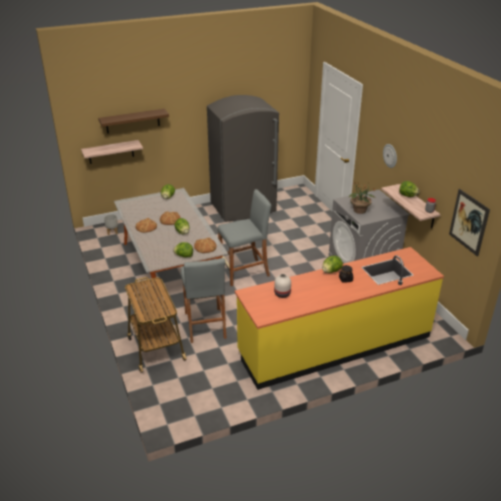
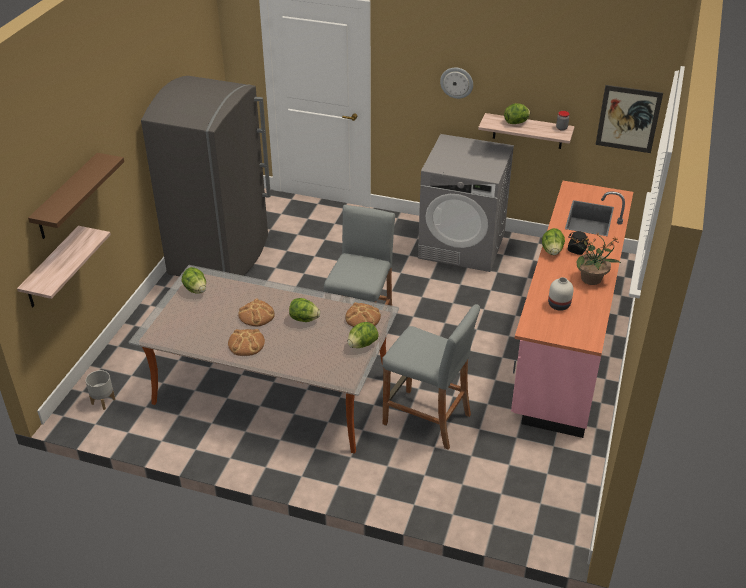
camera: 50 degrees left, 5 degrees up
(156, 348) = (425, 486): cart -> none
(334, 345) = (565, 339): yellow counter -> pink counter
(360, 211) = (469, 168): potted plant -> potted plant (592, 279)

